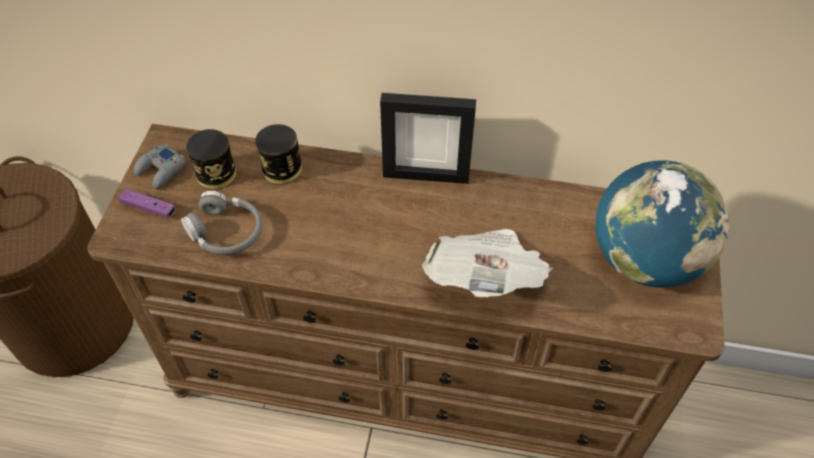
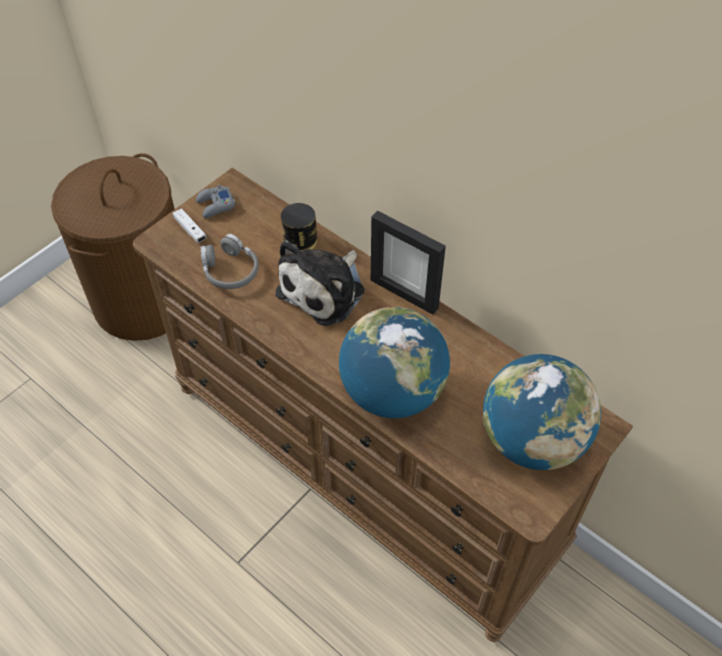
camera: 30 degrees right, 0 degrees up
(149, 208) = (190, 230): purple game controller -> white game controller
(216, 174) = (251, 224): can -> none
(343, 207) = (325, 290): none -> plush toy
(485, 278) = (392, 392): newspaper -> globe

